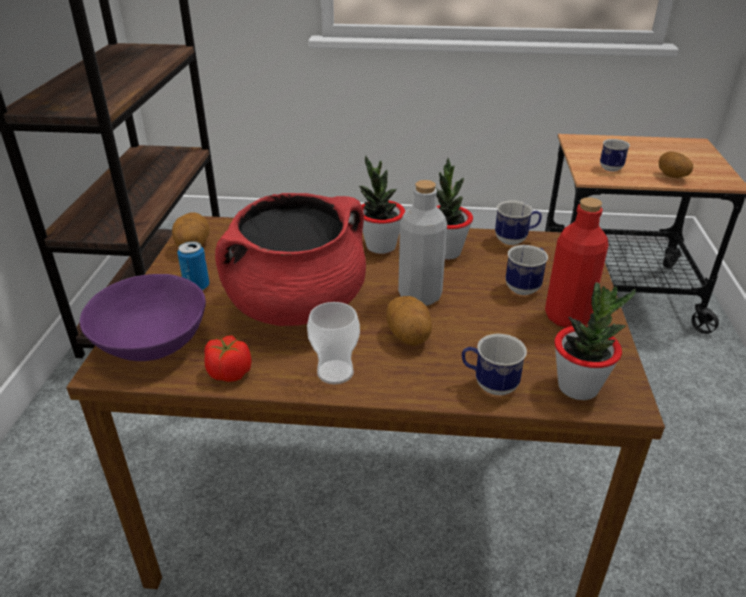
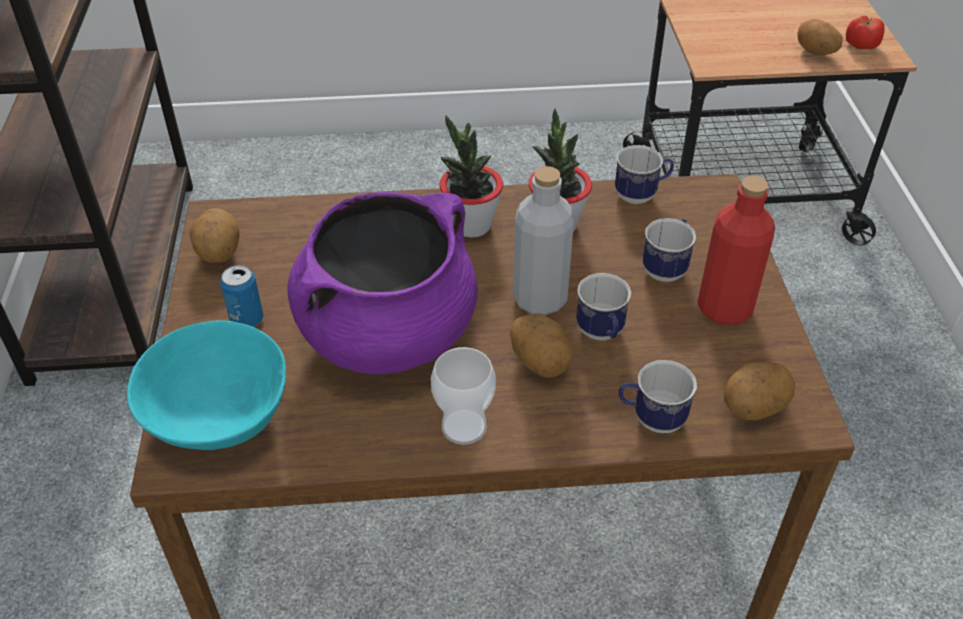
camera: 10 degrees left, 10 degrees up
(151, 342) = (216, 414): purple bowl -> turquoise bowl
(229, 372) = (332, 445): tomato -> tomato (861, 45)
(297, 305) = (388, 333): red cooking pot -> purple cooking pot
(578, 387) = (753, 408): potted plant -> potato
(612, 170) = (737, 48): mug -> mug (602, 335)

